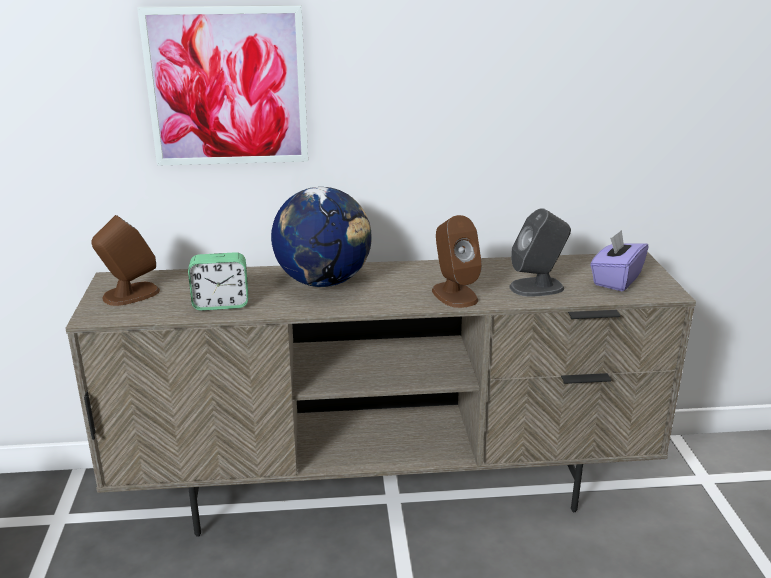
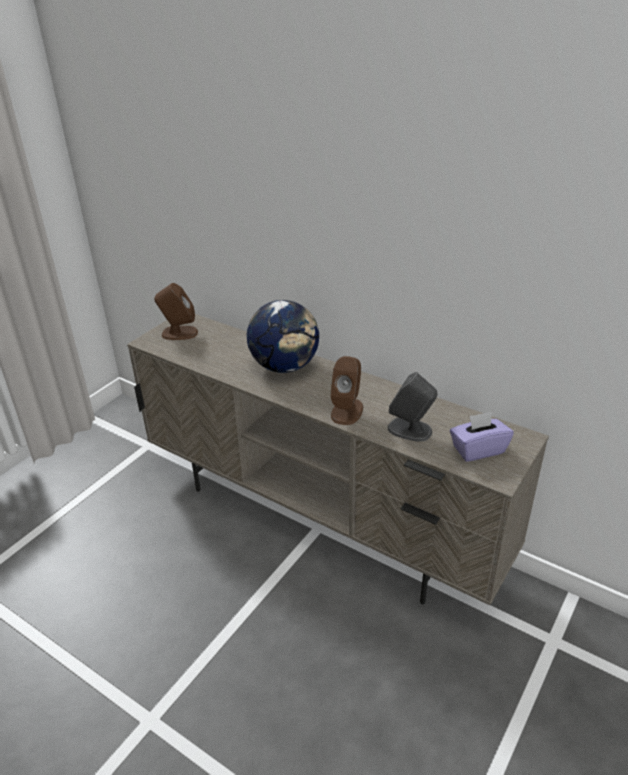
camera: 40 degrees right, 10 degrees up
(221, 304) = (212, 359): alarm clock -> none
(227, 86) = (252, 213): picture -> none

